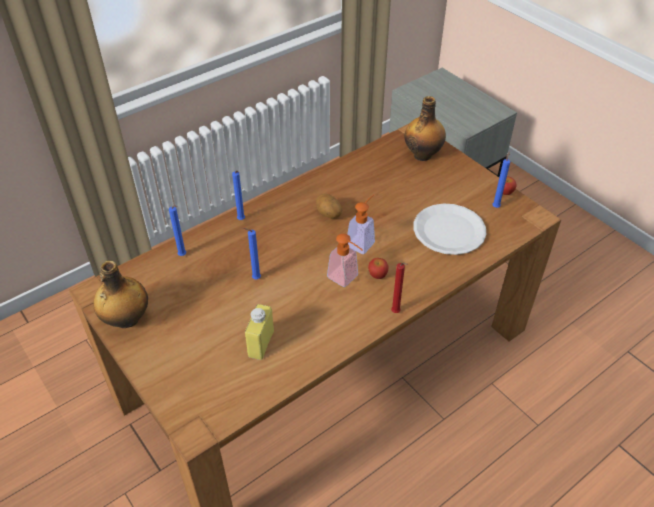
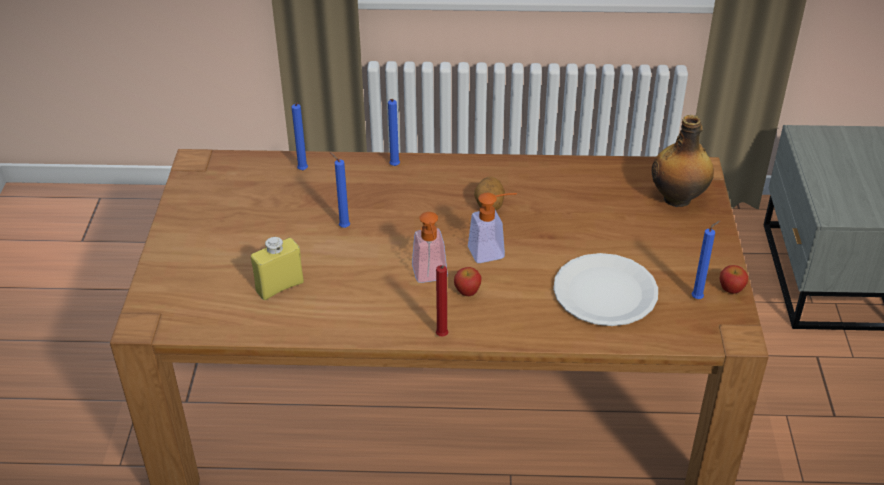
camera: 40 degrees right, 5 degrees down
(126, 320) = (194, 200): bottle -> none

